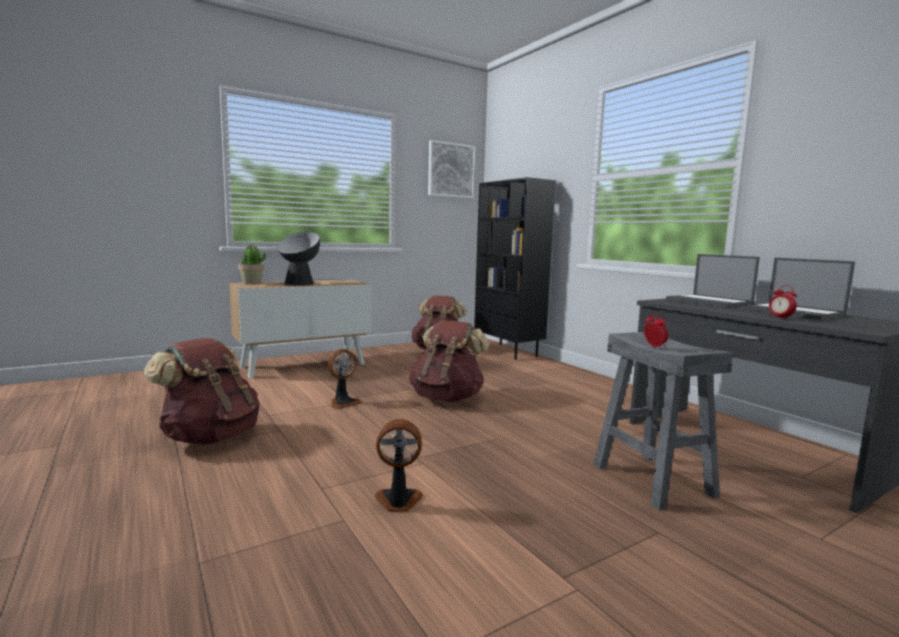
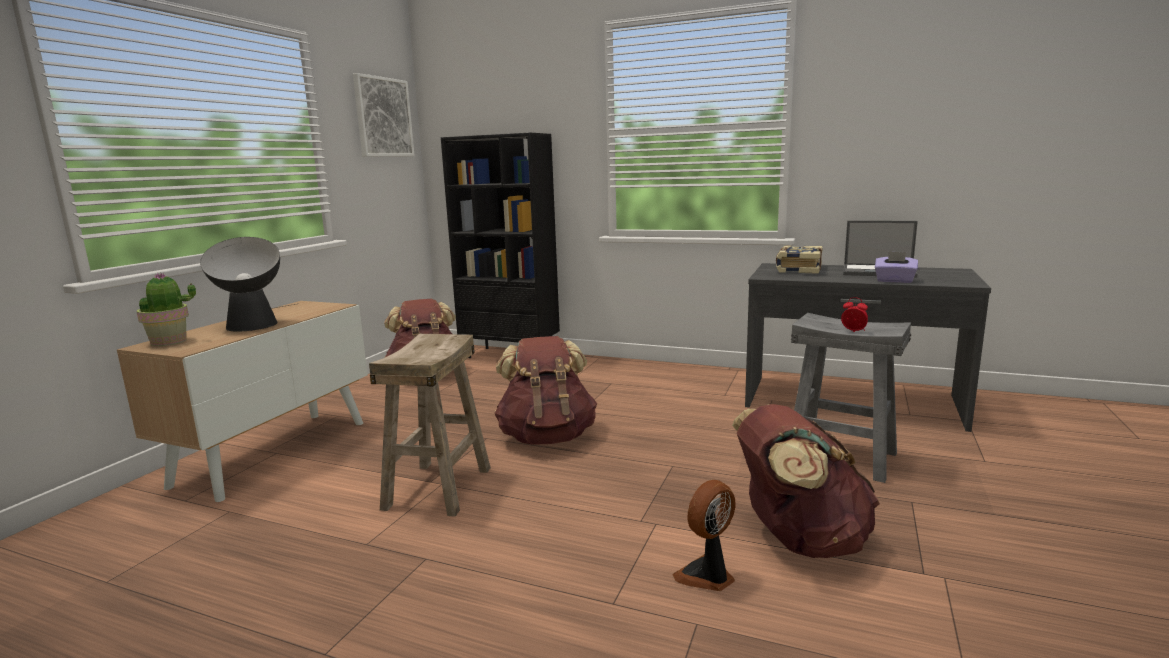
camera: 35 degrees left, 5 degrees up
(211, 437) = (342, 612): brown backpack -> brown backpack (799, 540)
(343, 403) = (437, 487): fan -> beige stool
(709, 302) = (798, 269): laptop -> book
(780, 318) = (894, 281): alarm clock -> purple tissue box

